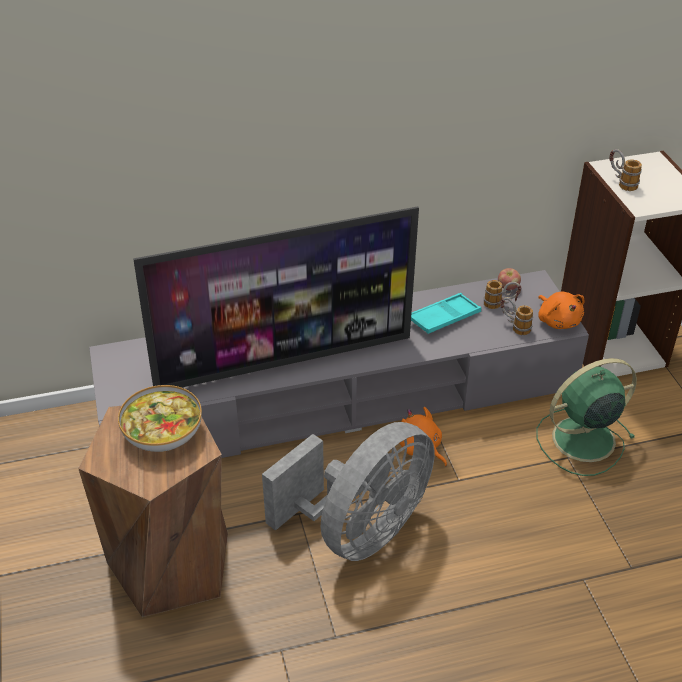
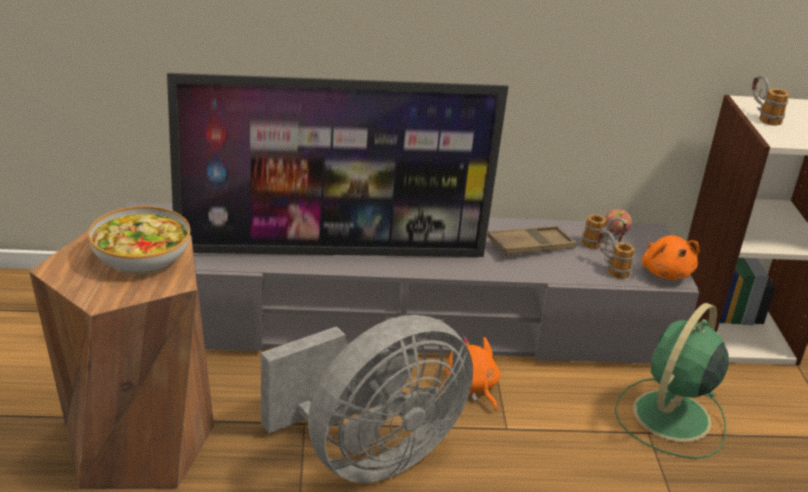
camera: 10 degrees right, 10 degrees down
(444, 318) = (531, 246): turquoise tray -> brown tray
(581, 440) = (670, 418): green fan -> green fan turned 45 degrees counterclockwise

